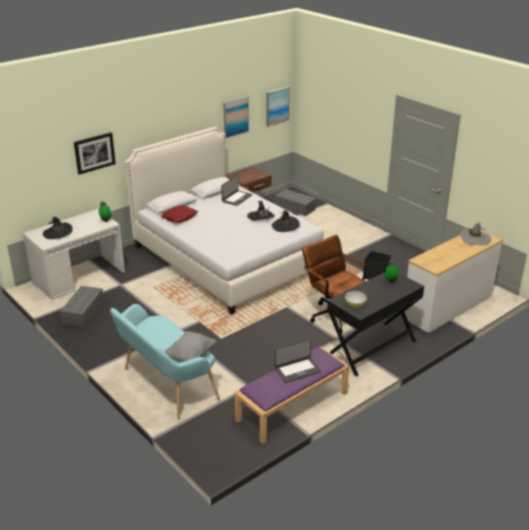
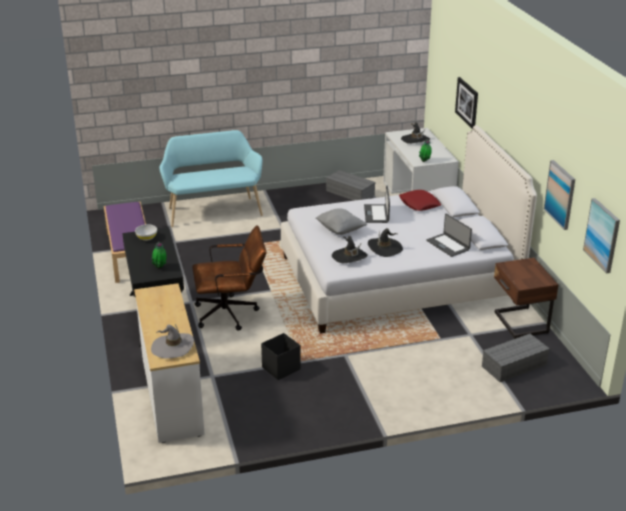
camera: 115 degrees right, 0 degrees up
(190, 356) = (184, 179): grey pillow -> grey pillow (340, 230)
(297, 370) = (129, 225): laptop -> laptop (377, 214)

